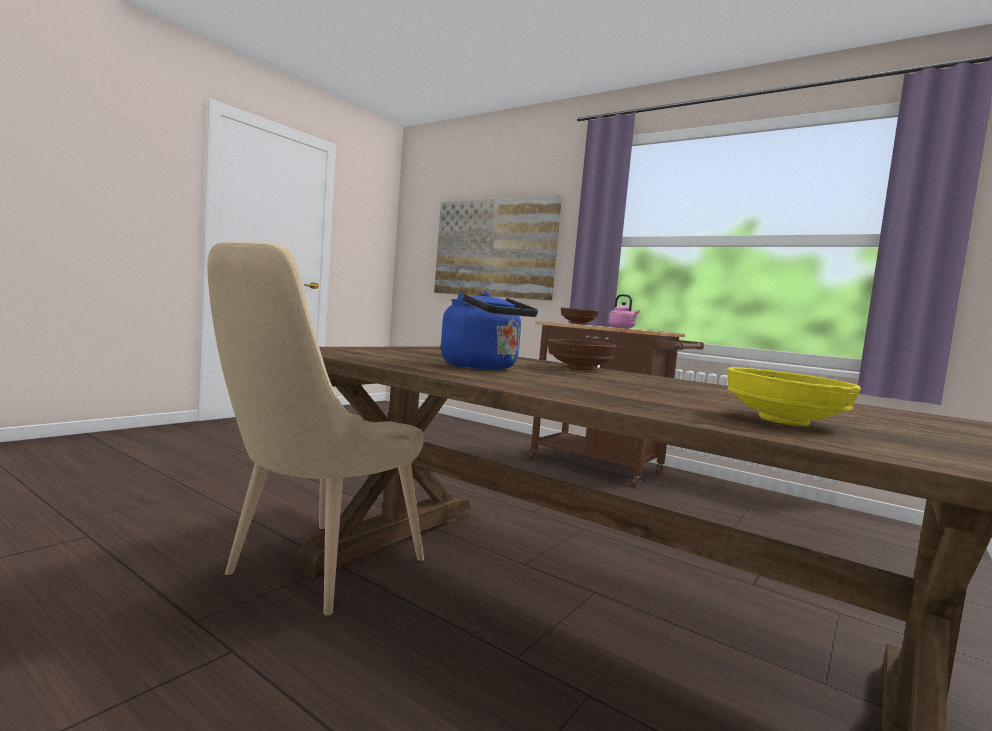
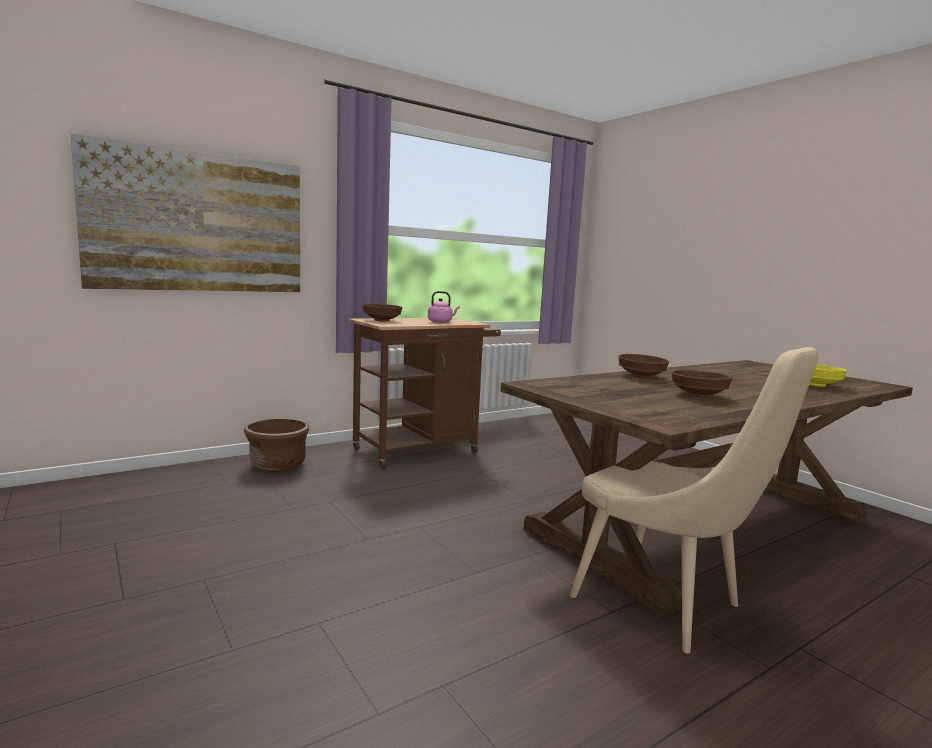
camera: 70 degrees left, 5 degrees up
(483, 368) = (699, 395): blue kettle -> brown bowl
(494, 435) = (277, 465): none -> brown planter

